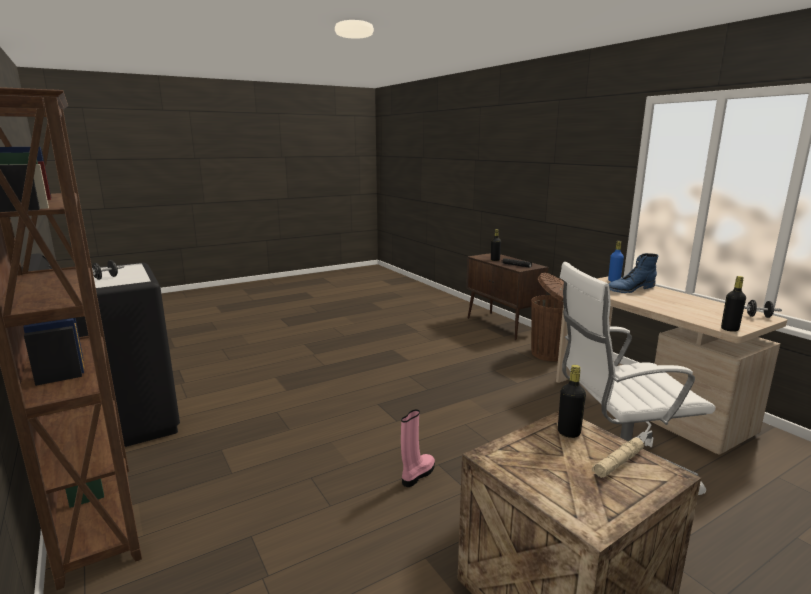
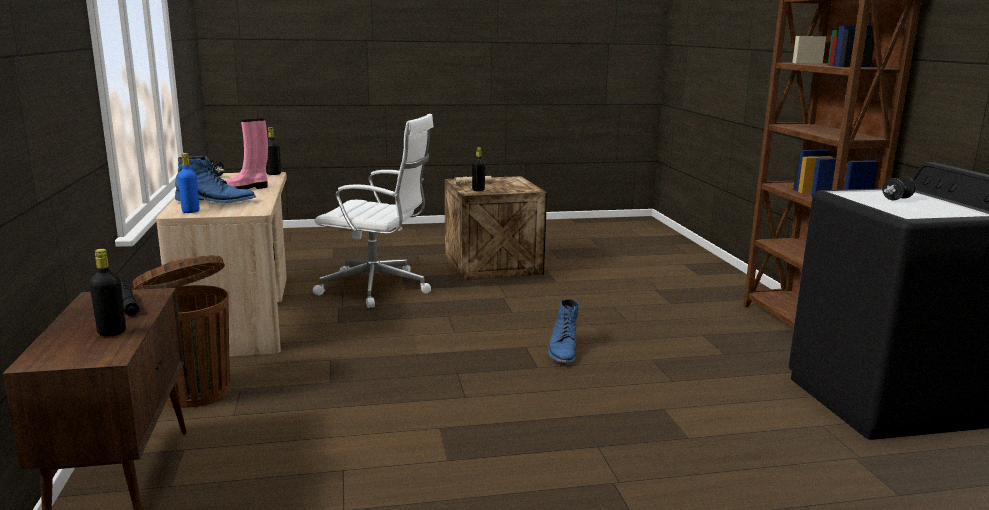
camera: 160 degrees left, 0 degrees up
(364, 423) = (563, 351): none -> blue boot
(417, 475) = (534, 310): pink boot -> pink boot (246, 188)

